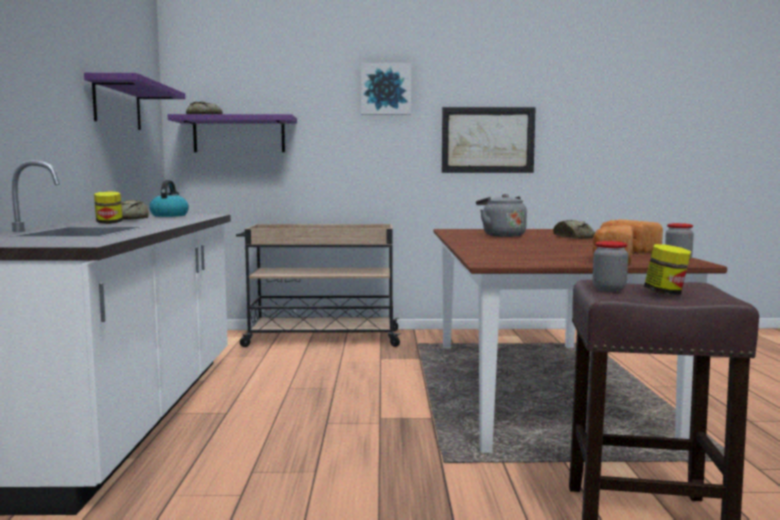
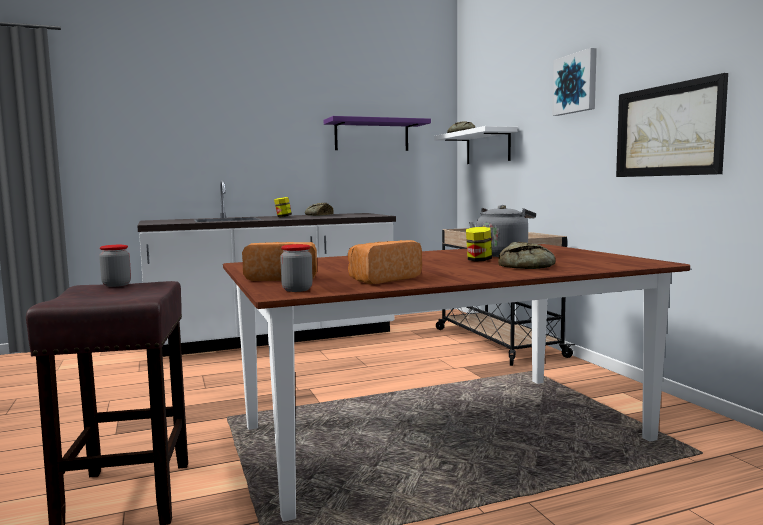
camera: 70 degrees right, 0 degrees up
(169, 215) = (362, 214): kettle -> none
(239, 135) = (487, 147): purple shelf -> white shelf
(666, 293) = (101, 294): jar -> jar (478, 260)

